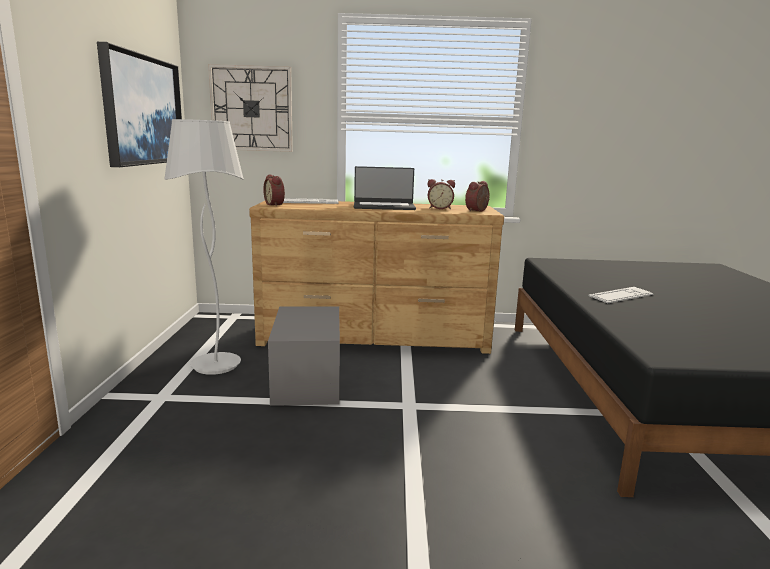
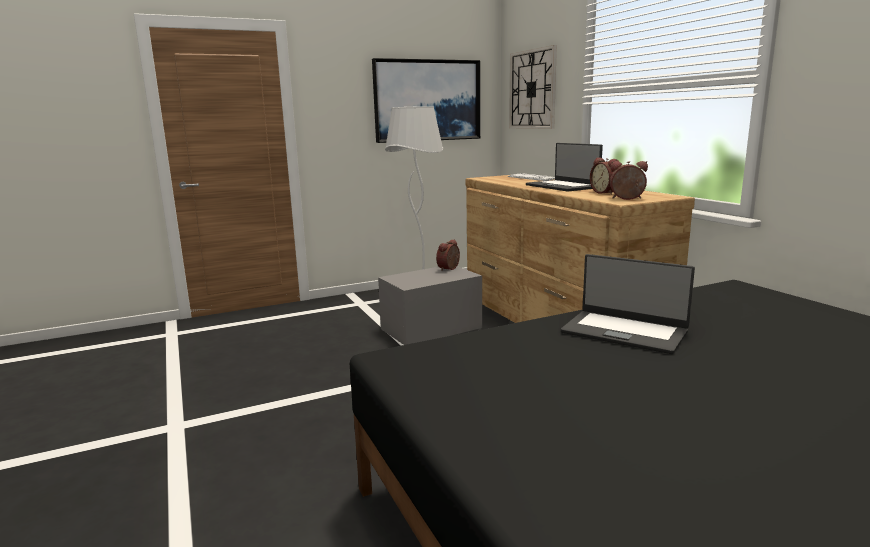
camera: 65 degrees right, 0 degrees up
(276, 205) = (493, 177): alarm clock -> alarm clock (449, 269)
(621, 296) = (624, 331): keyboard -> laptop

